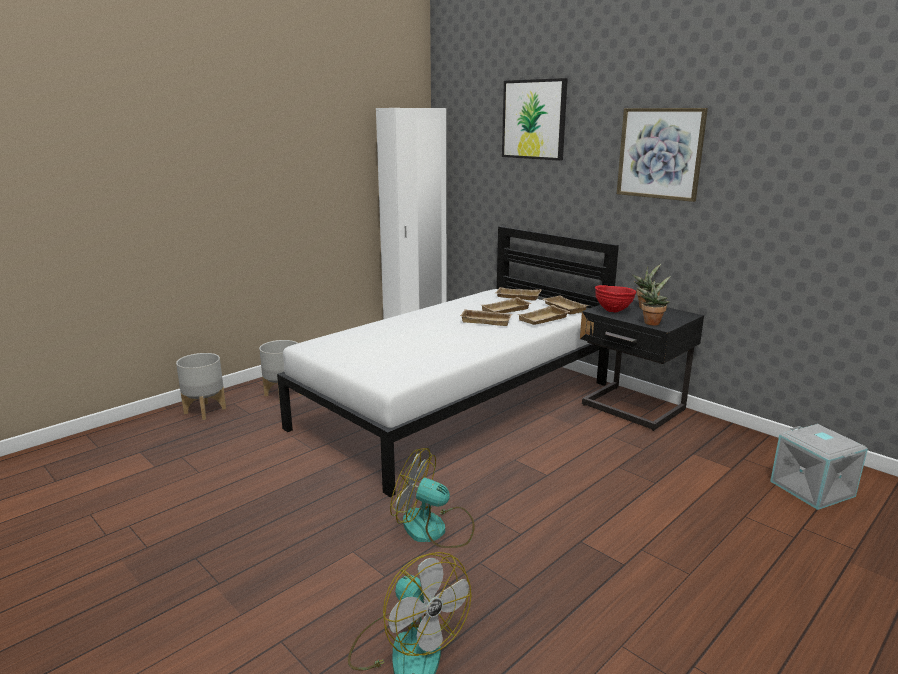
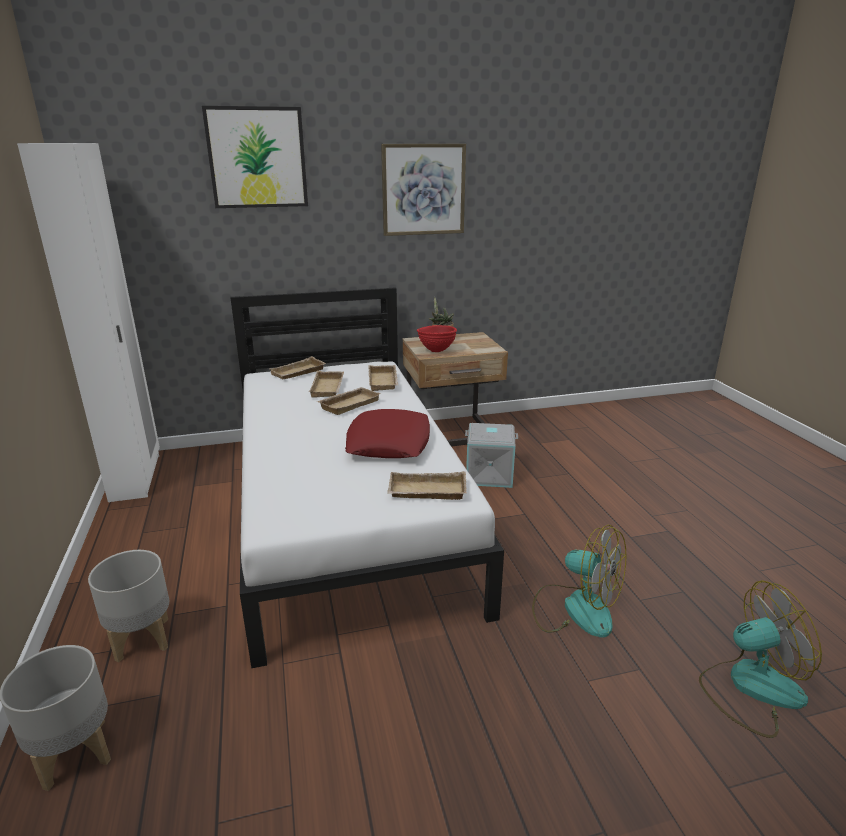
camera: 60 degrees left, 5 degrees up
(434, 529) = (575, 609): fan -> fan turned 105 degrees counterclockwise
(445, 346) = (389, 443): none -> red pillow
(562, 308) = (363, 366): beige tray -> beige tray (426, 492)
(632, 409) = (451, 435): black nightstand -> beige nightstand
(652, 322) = (480, 349): potted plant -> none
(813, 489) = (611, 427): grey storage box -> grey storage box (489, 474)

